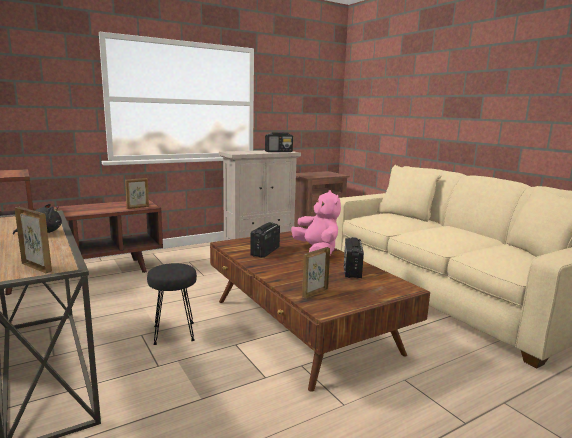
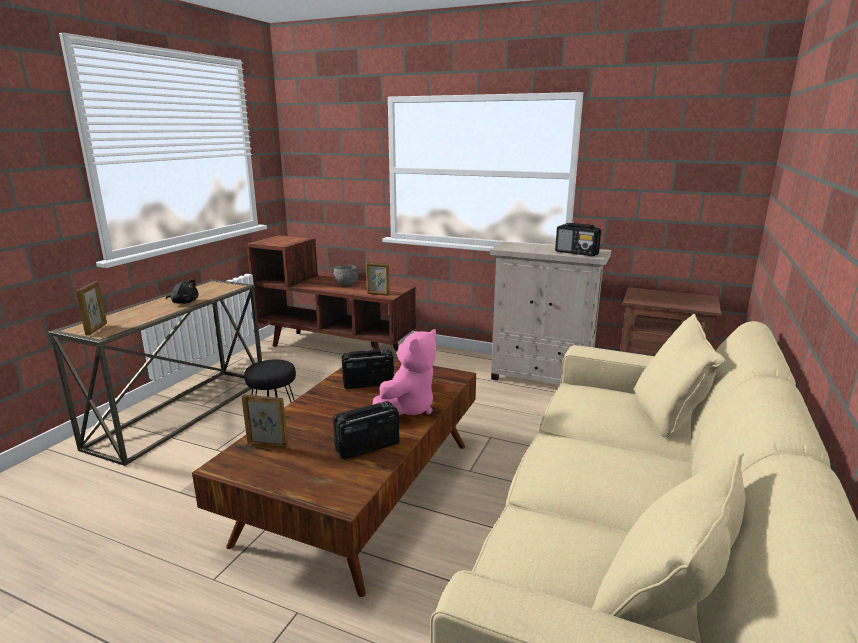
camera: 55 degrees right, 5 degrees up
(88, 208) = (346, 284): none -> grey bowl

